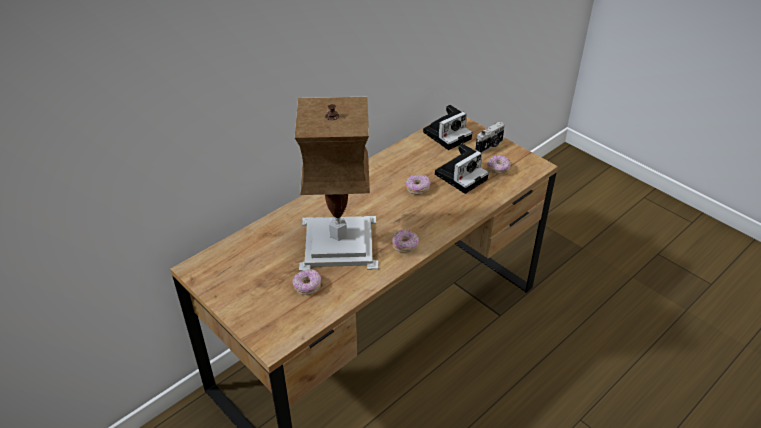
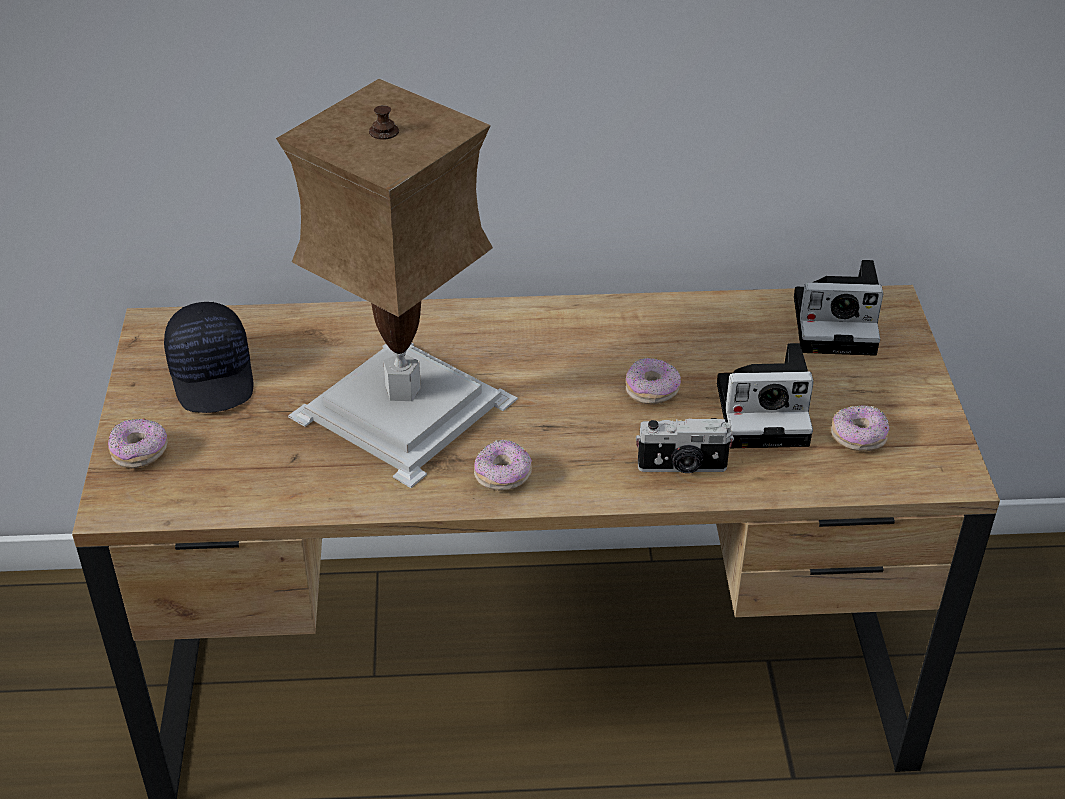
camera: 40 degrees right, 0 degrees up
(246, 273) = (214, 375): none -> black cap
(307, 286) = (270, 448): donut -> donut (140, 453)
(490, 146) = (897, 387): camera -> camera (682, 467)

